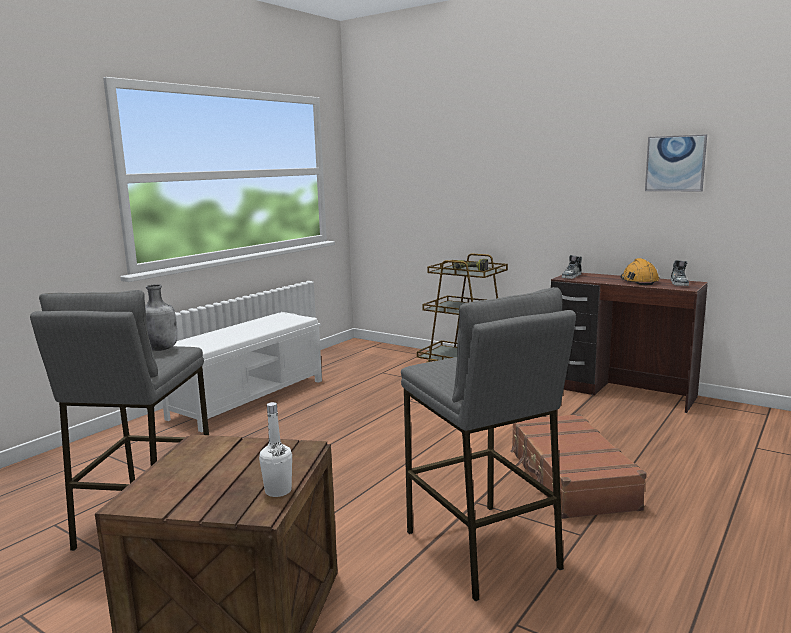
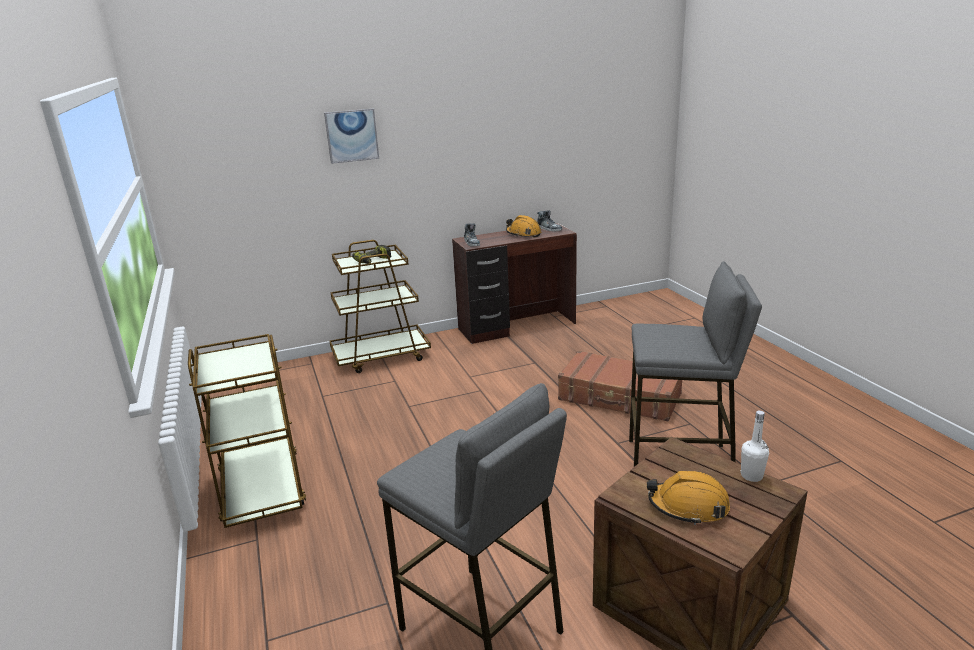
camera: 55 degrees left, 10 degrees up
(161, 349) = (455, 448): grey bottle -> none
(194, 471) = (688, 506): none -> orange hard hat
(250, 398) = (262, 490): white bench -> brown cart
(675, 163) = (526, 132): picture -> picture (352, 135)

